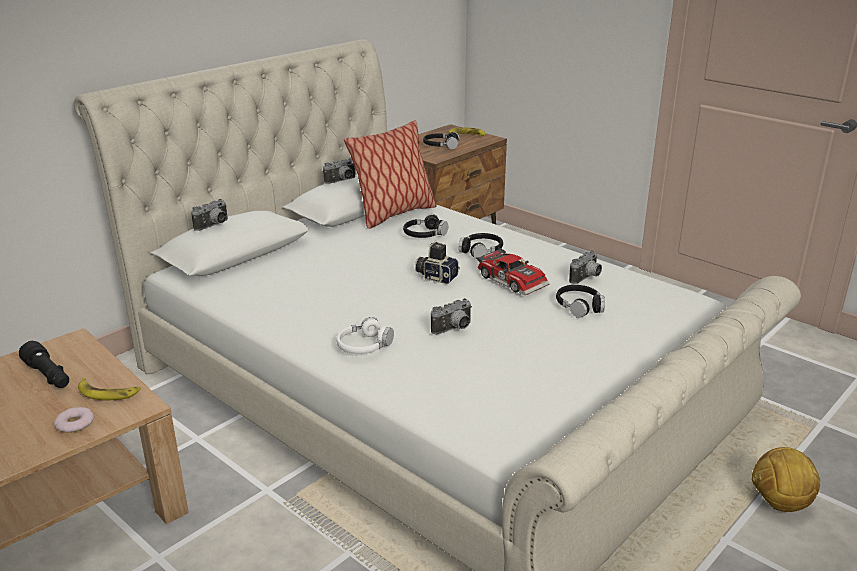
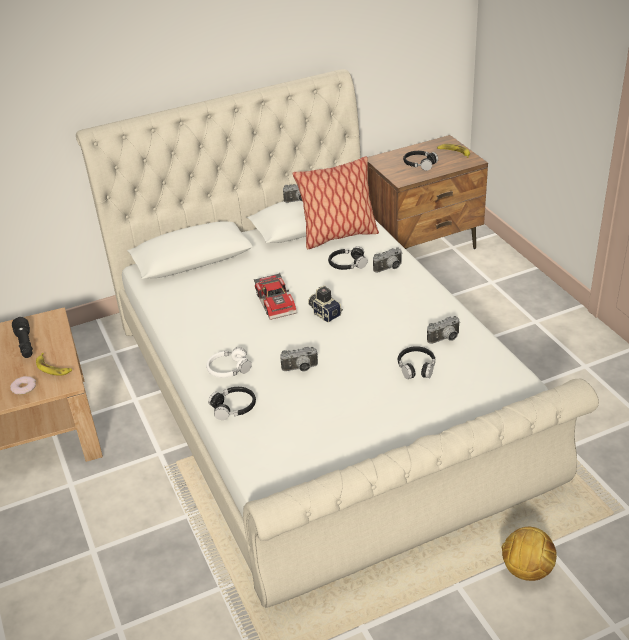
camera: 25 degrees right, 10 degrees up
(214, 226) = (174, 236): camera -> camera (389, 269)
(481, 251) = (380, 292): black headphones -> black headphones (234, 407)
(513, 279) = (383, 328): toy car -> toy car (277, 302)

